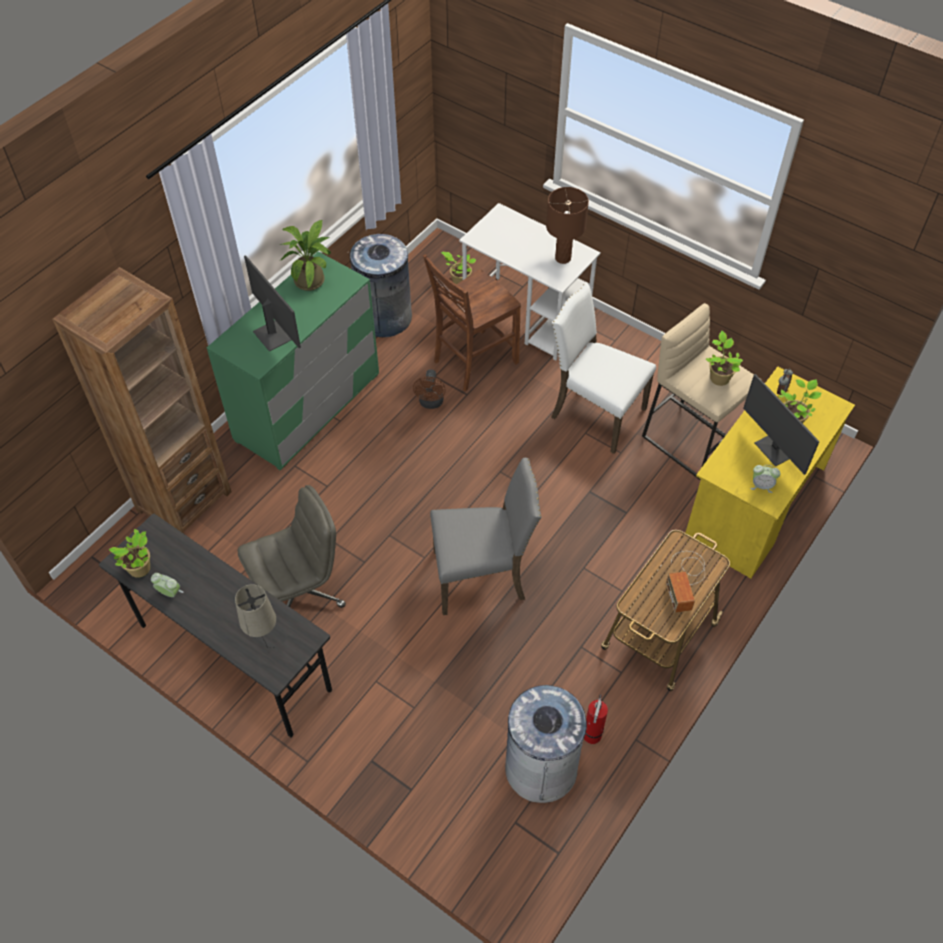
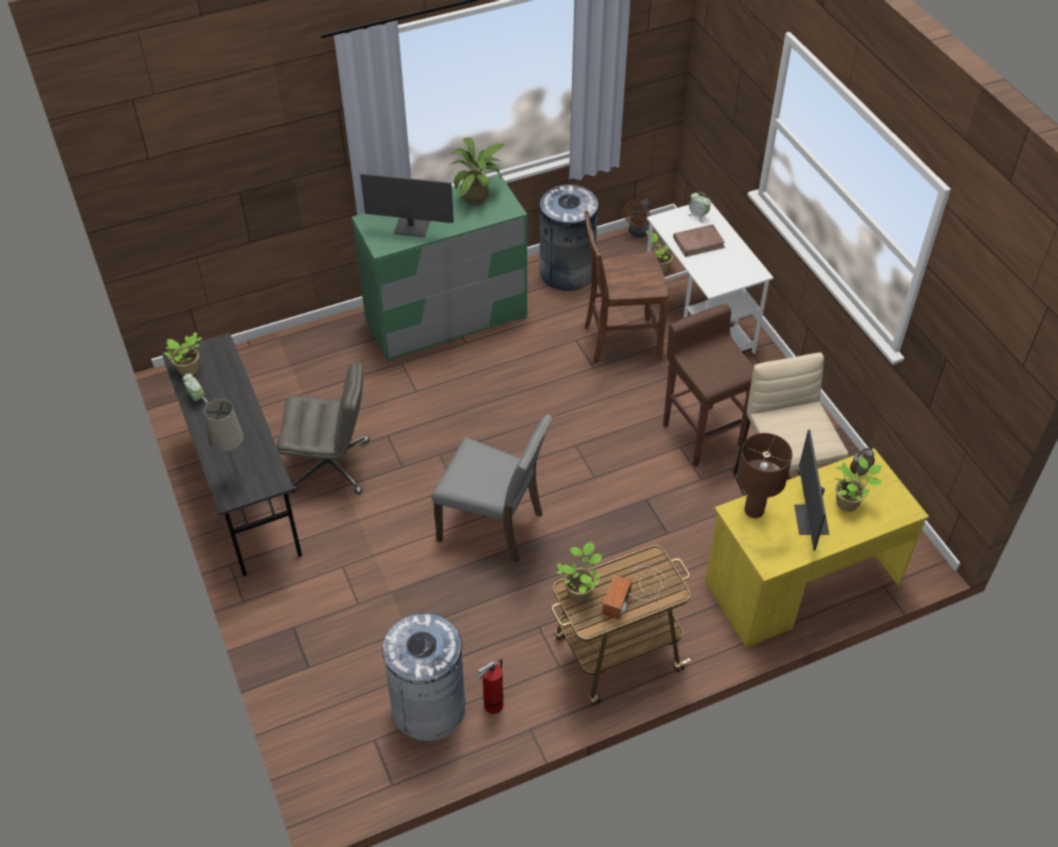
camera: 30 degrees right, 5 degrees down
(184, 501) = (293, 352): brown bookcase -> none
(273, 335) = (412, 228): monitor -> monitor turned 105 degrees clockwise
(431, 403) = (555, 361): brown fan -> brown fan (638, 232)
(519, 246) = (698, 242): none -> brown book
(562, 258) = (732, 268): brown table lamp -> brown table lamp (754, 510)
(595, 413) = (702, 434): white chair -> brown stool
(719, 377) = (802, 431): potted plant -> potted plant (580, 591)
(761, 486) = (771, 545): alarm clock -> alarm clock (698, 216)

